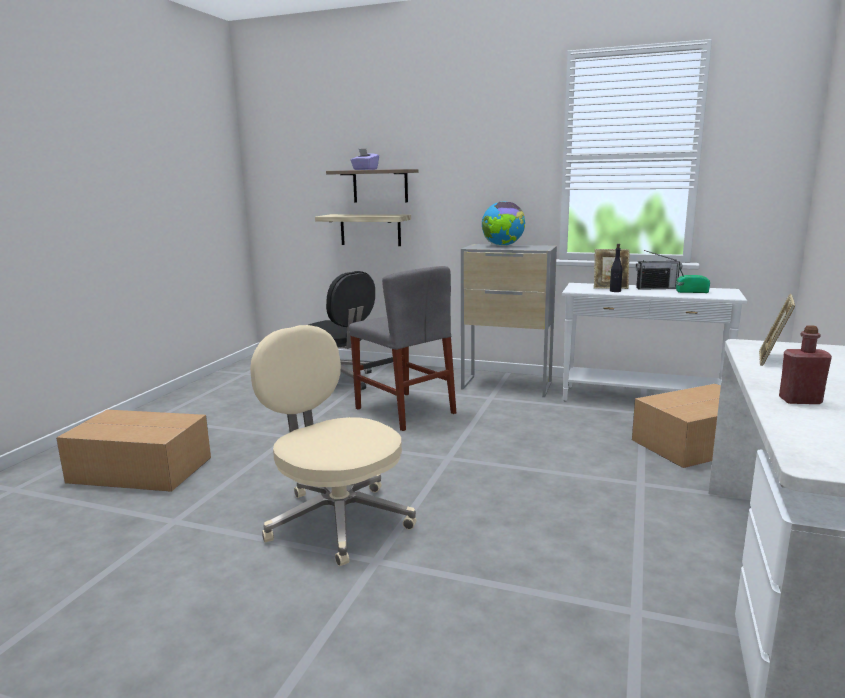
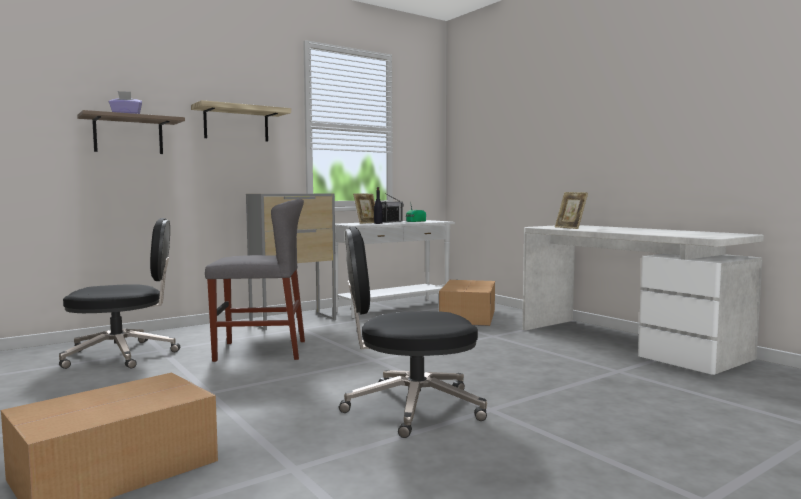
camera: 55 degrees left, 10 degrees down
(337, 520) = (410, 408): beige office chair -> black office chair
(370, 230) = (115, 183): shelf -> shelf (236, 124)
(502, 246) = (281, 193): globe -> none
(800, 400) = (635, 231): red bottle -> none

